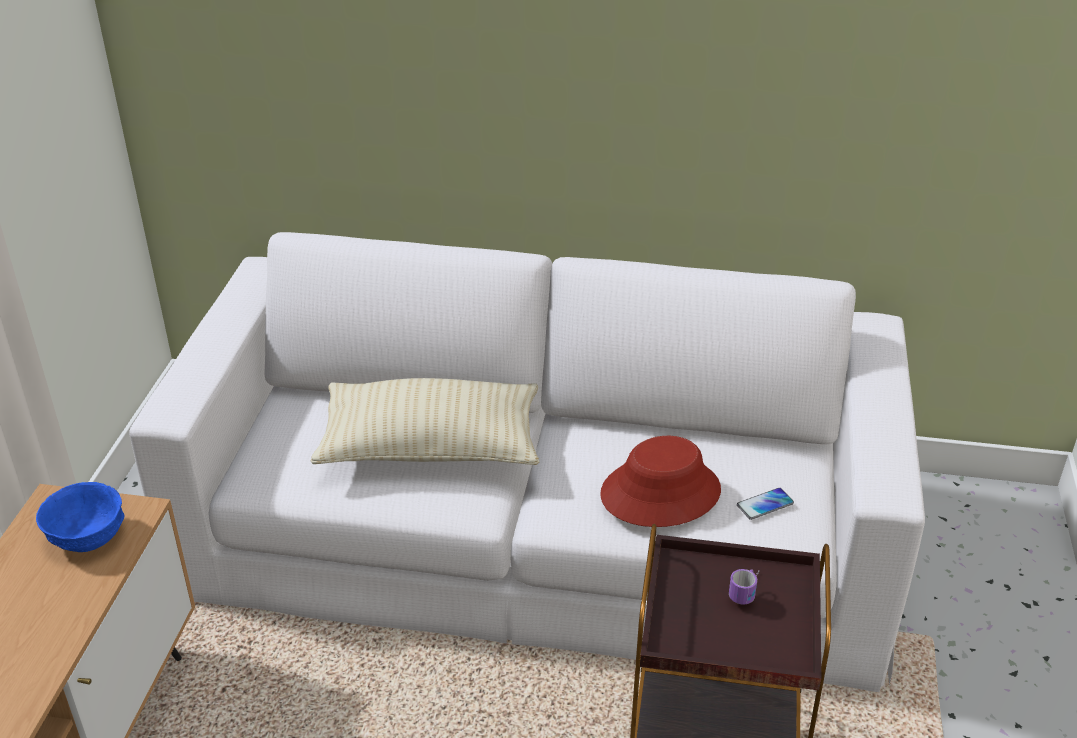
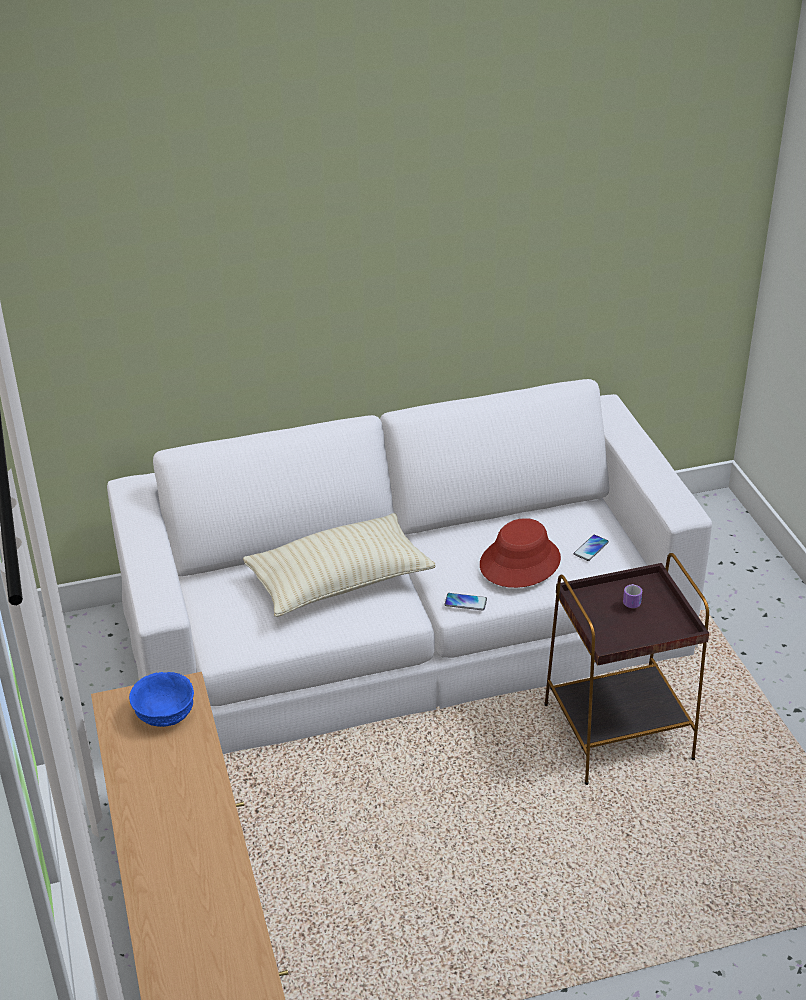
camera: 25 degrees left, 0 degrees up
(560, 521) = (465, 602): none -> phone

